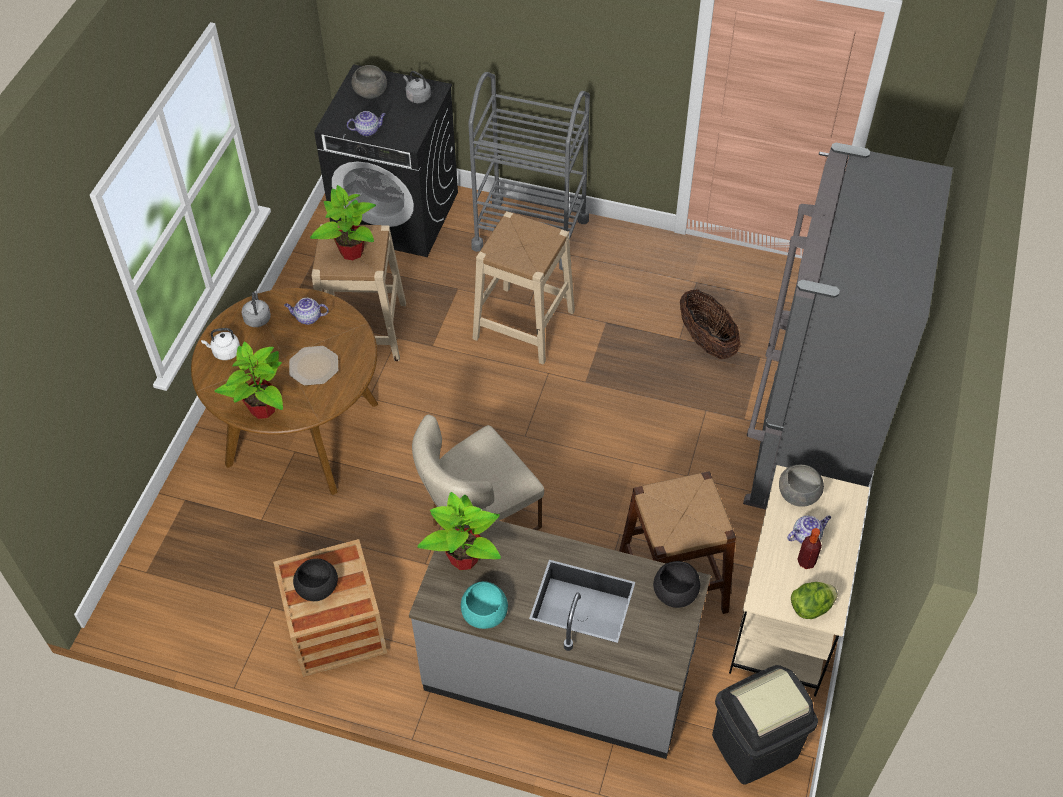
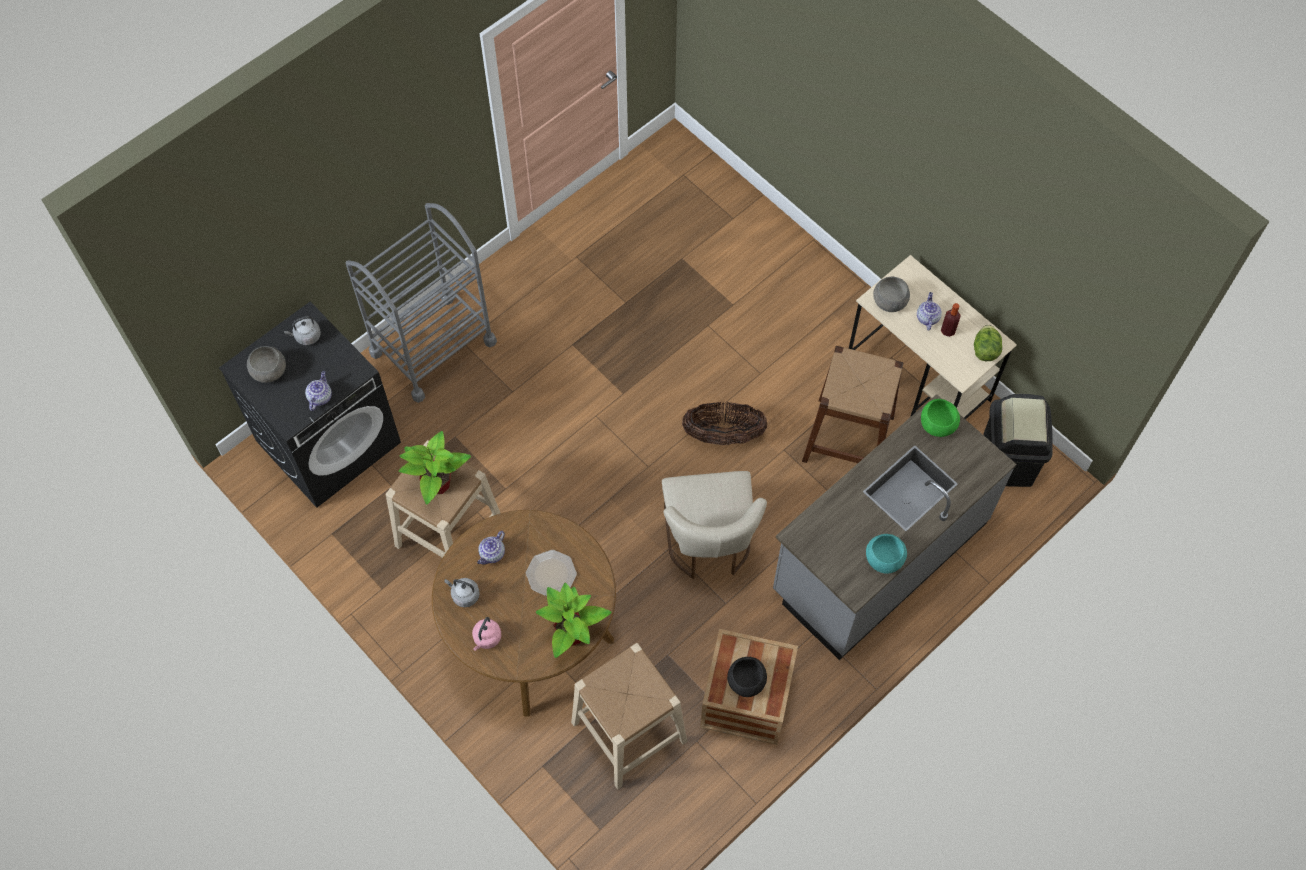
camera: 60 degrees left, 10 degrees up
(225, 352) = (486, 638): white kettle -> pink kettle
(465, 558) = (828, 548): potted plant -> none
(523, 324) = (532, 406): beige stool -> beige stool (629, 732)
(675, 592) = (937, 424): black bowl -> green bowl
(706, 341) = (641, 285): basket -> basket (723, 435)
(807, 449) = (787, 279): grey fridge -> none

